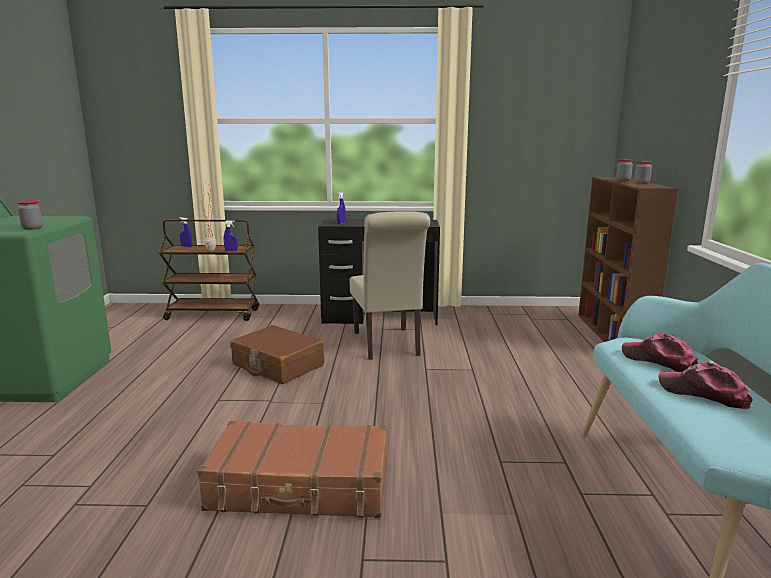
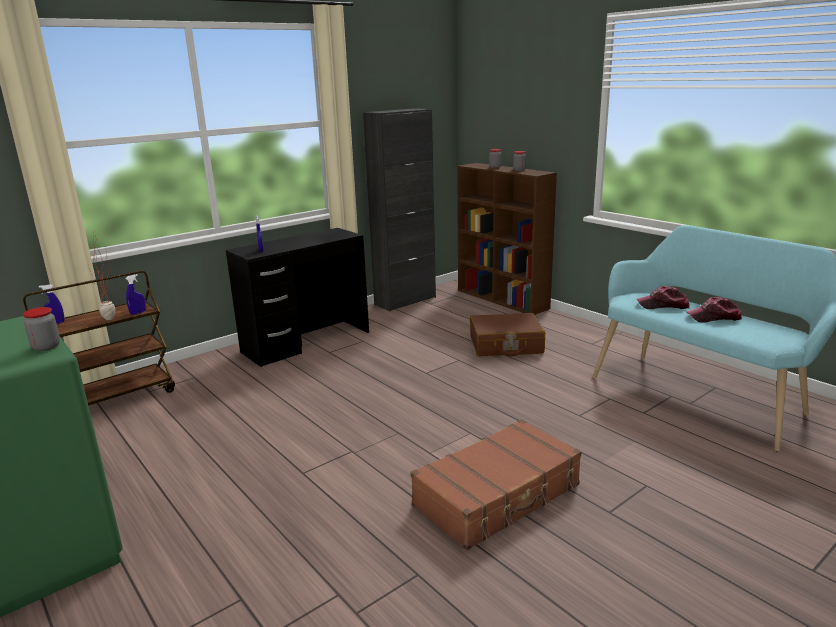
camera: 40 degrees left, 5 degrees up
(277, 365) = (297, 420): brown suitcase -> brown suitcase (506, 345)
(388, 345) = (361, 365): beige chair -> none
(512, 310) = (405, 301): none -> black cabinet

